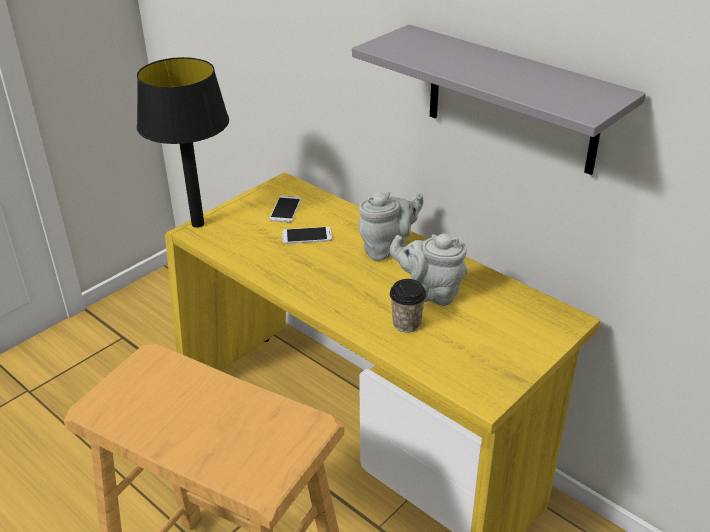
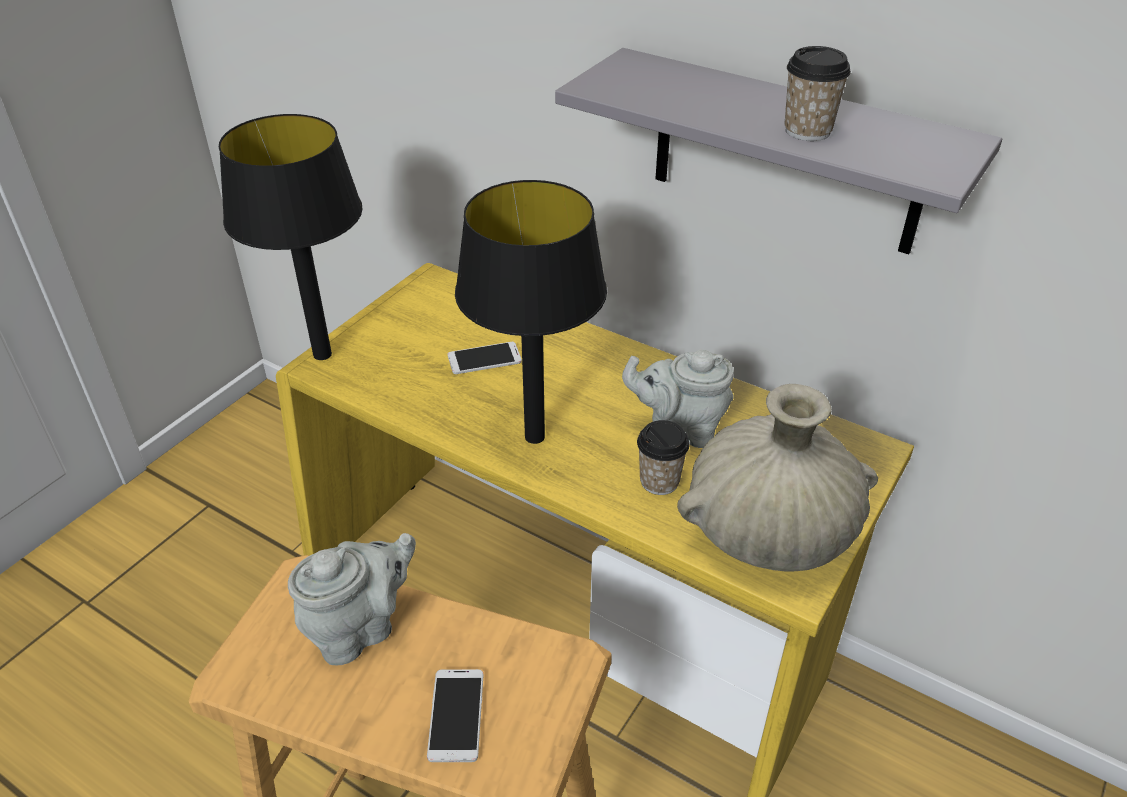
camera: 10 degrees left, 5 degrees up
(285, 209) = (444, 320): phone -> phone (456, 715)
(327, 287) = (534, 436): none -> black table lamp
(387, 248) = (602, 367): grey teapot -> grey teapot (360, 628)
(475, 363) = (769, 532): none -> beige vase
(509, 81) = (807, 131): none -> cup

